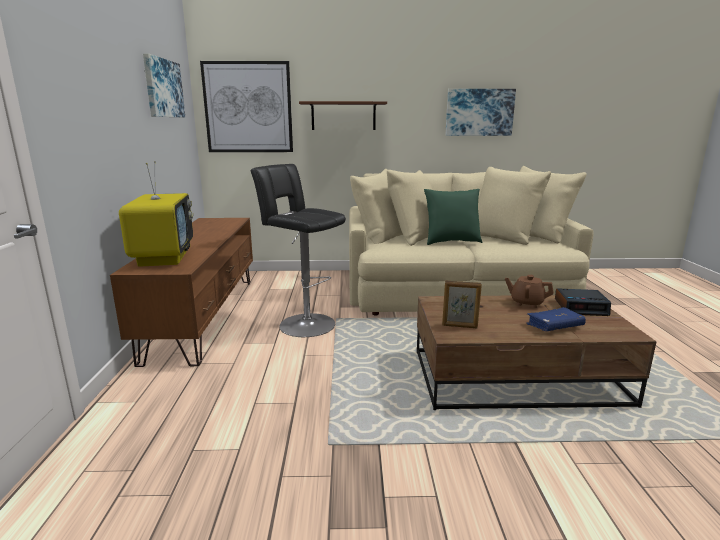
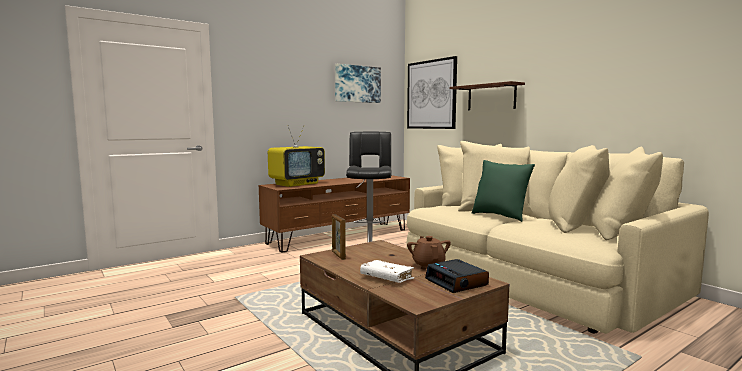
camera: 55 degrees right, 10 degrees down
(479, 112) = (621, 85): picture -> none
(554, 326) = (386, 278): blue book -> white book

